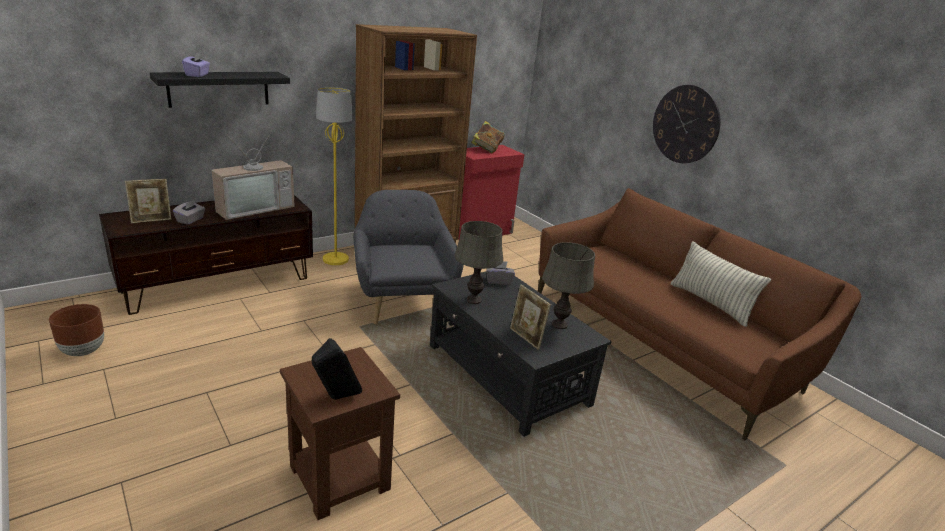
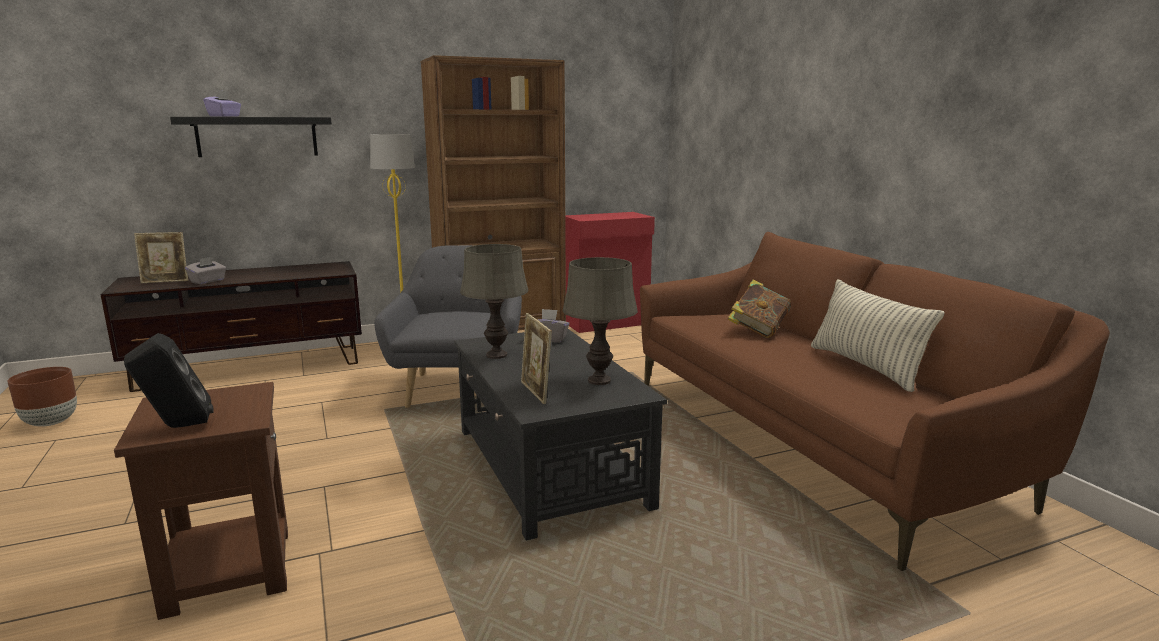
camera: 15 degrees right, 10 degrees down
(254, 207) = (292, 272): television -> none
(487, 149) = (607, 214): book -> book (758, 331)
(685, 124) = (835, 133): wall clock -> none

